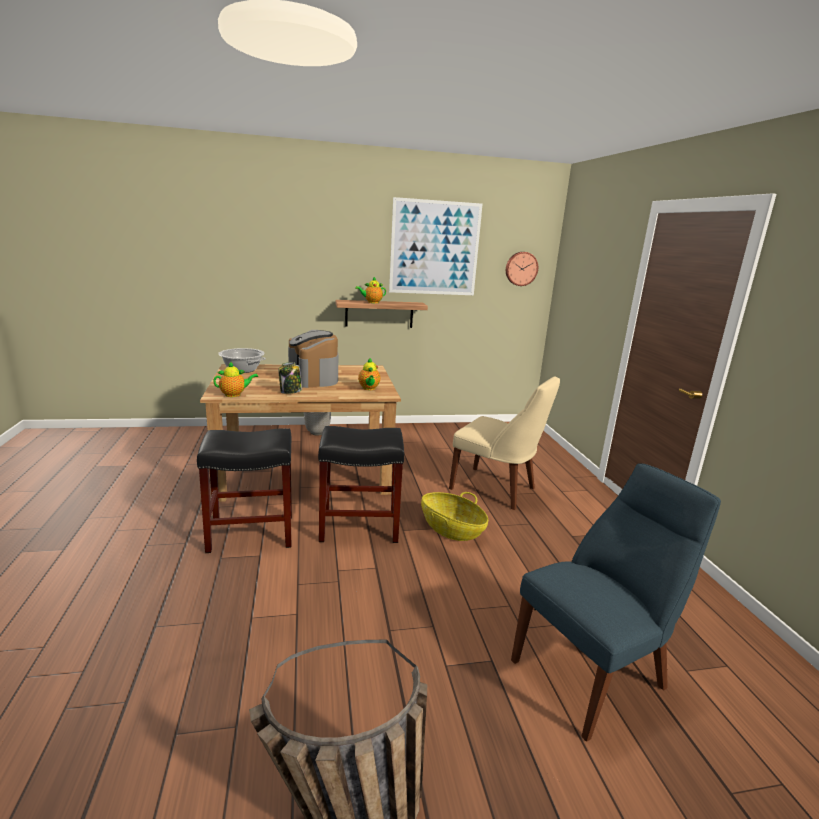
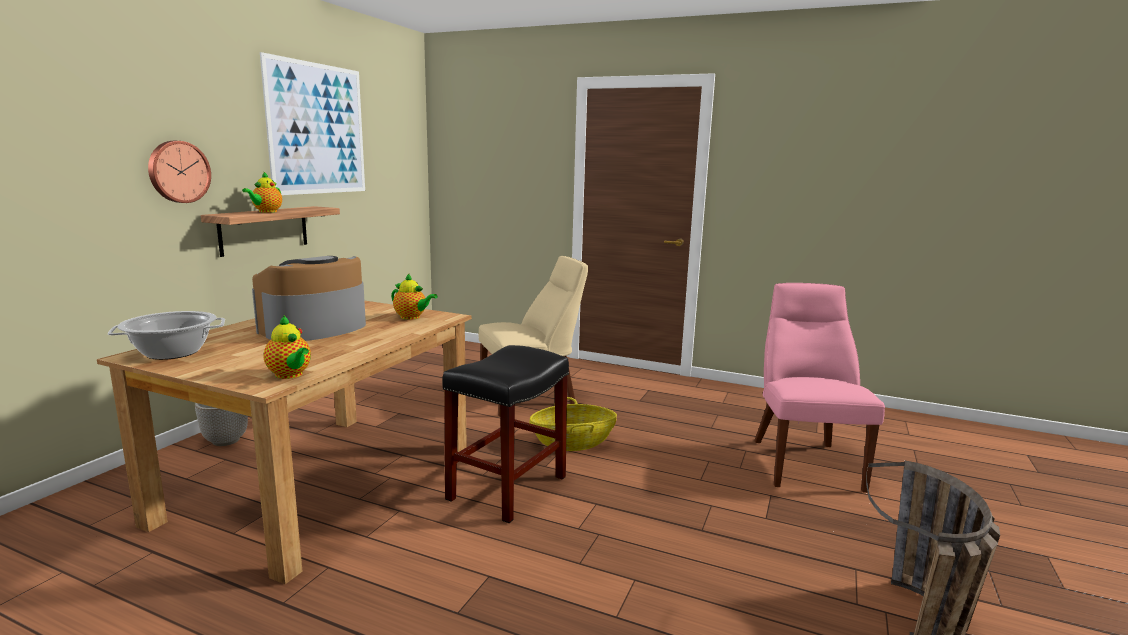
camera: 55 degrees left, 5 degrees down
(234, 394) = (290, 375): teapot -> teapot turned 120 degrees clockwise
(250, 533) = (426, 570): black stool -> none
(290, 391) = (345, 347): jar -> none
(313, 378) = (314, 328): coffee machine -> coffee machine turned 120 degrees clockwise
(521, 268) = (401, 154): wall clock -> wall clock (178, 172)
(594, 672) = (803, 461): blue chair -> pink chair

